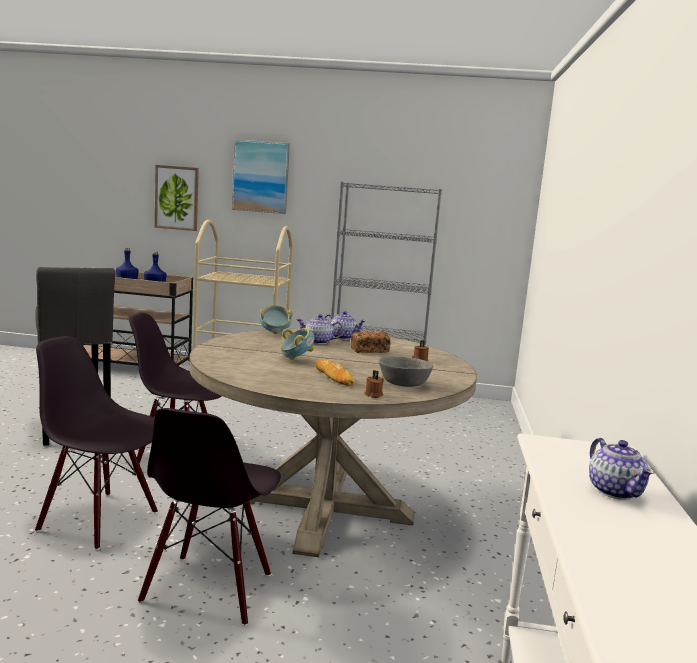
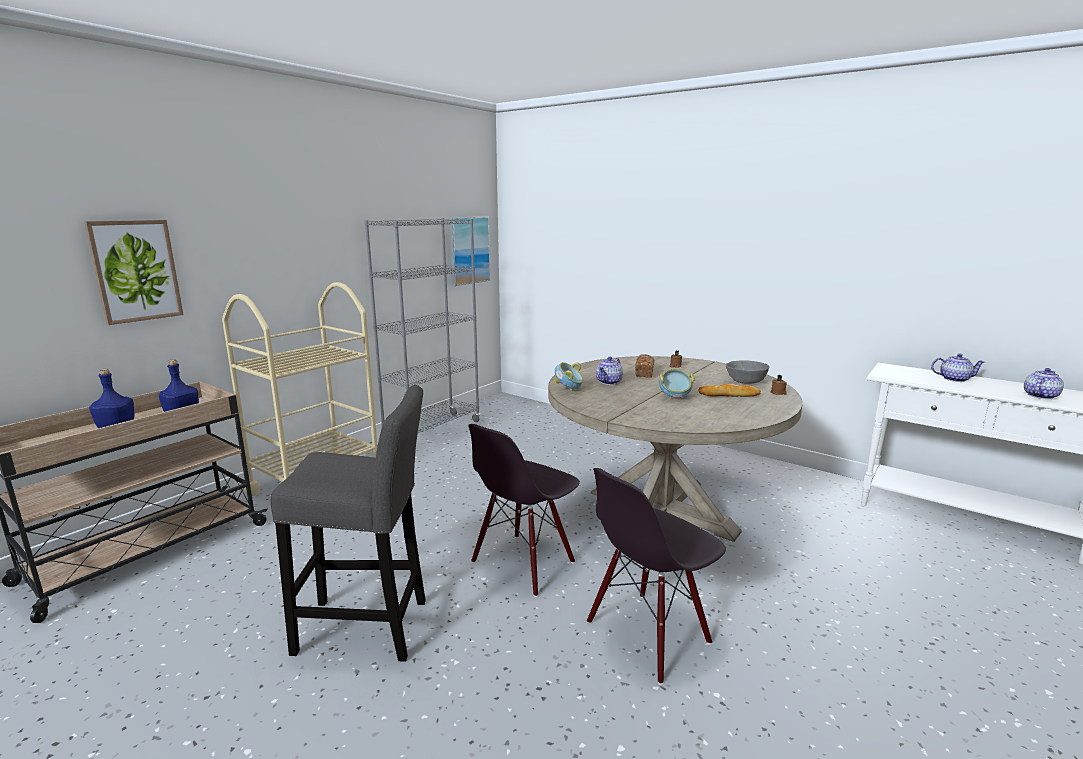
camera: 60 degrees left, 5 degrees up
(209, 589) = (785, 590): black chair -> none
(260, 177) = (260, 223): picture -> picture (468, 250)
(343, 337) = (593, 372): teapot -> teapot (1039, 396)

